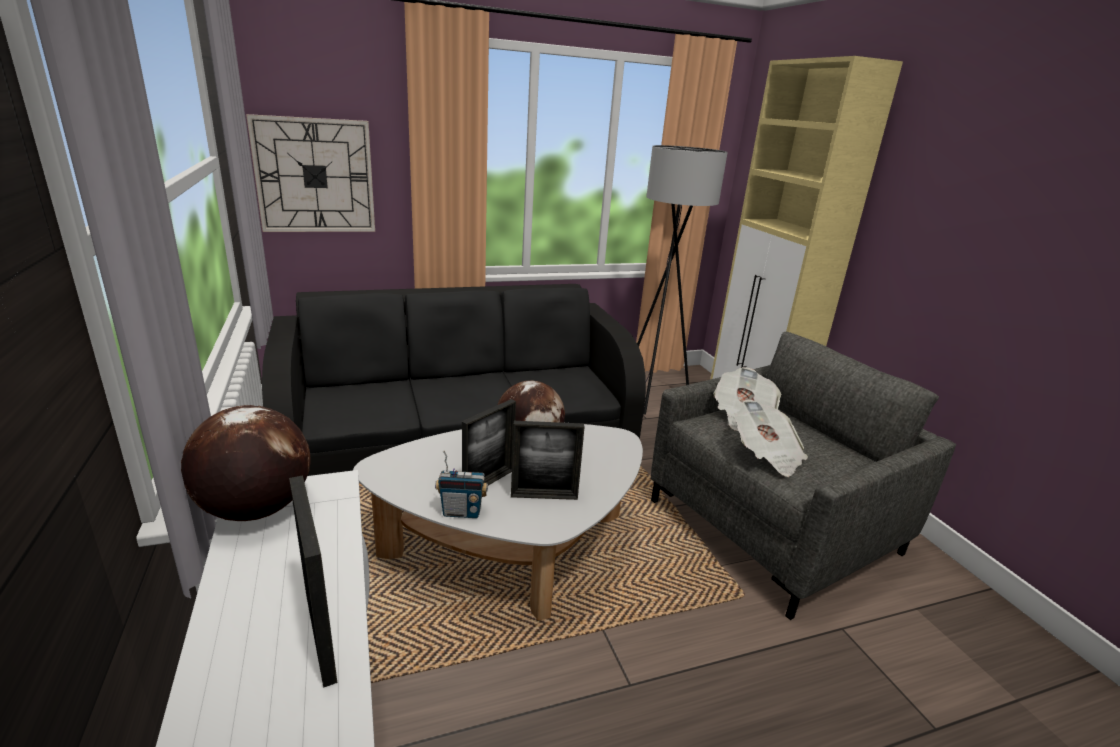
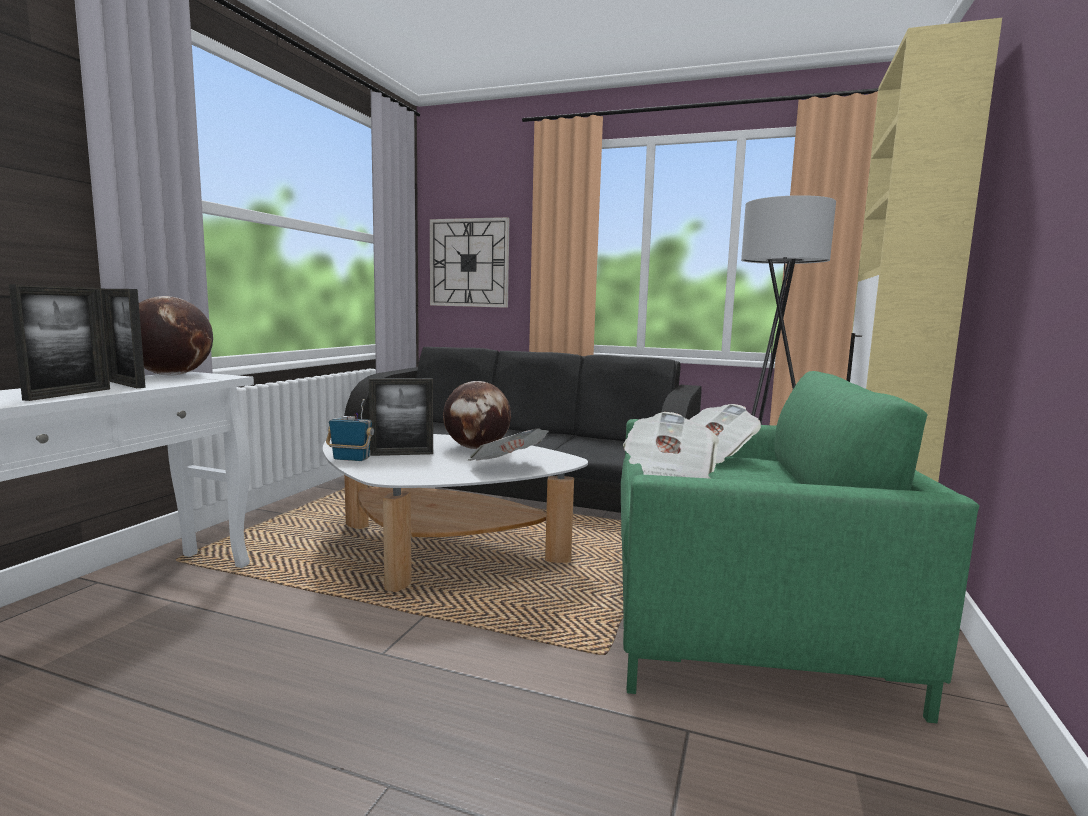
camera: 40 degrees right, 15 degrees down
(461, 512) = (351, 459): radio -> radio turned 150 degrees clockwise
(544, 496) = (423, 467): picture frame -> picture frame (125, 384)
(601, 467) = (507, 467): none -> newspaper
(773, 528) = (744, 627): grey armchair -> green armchair

